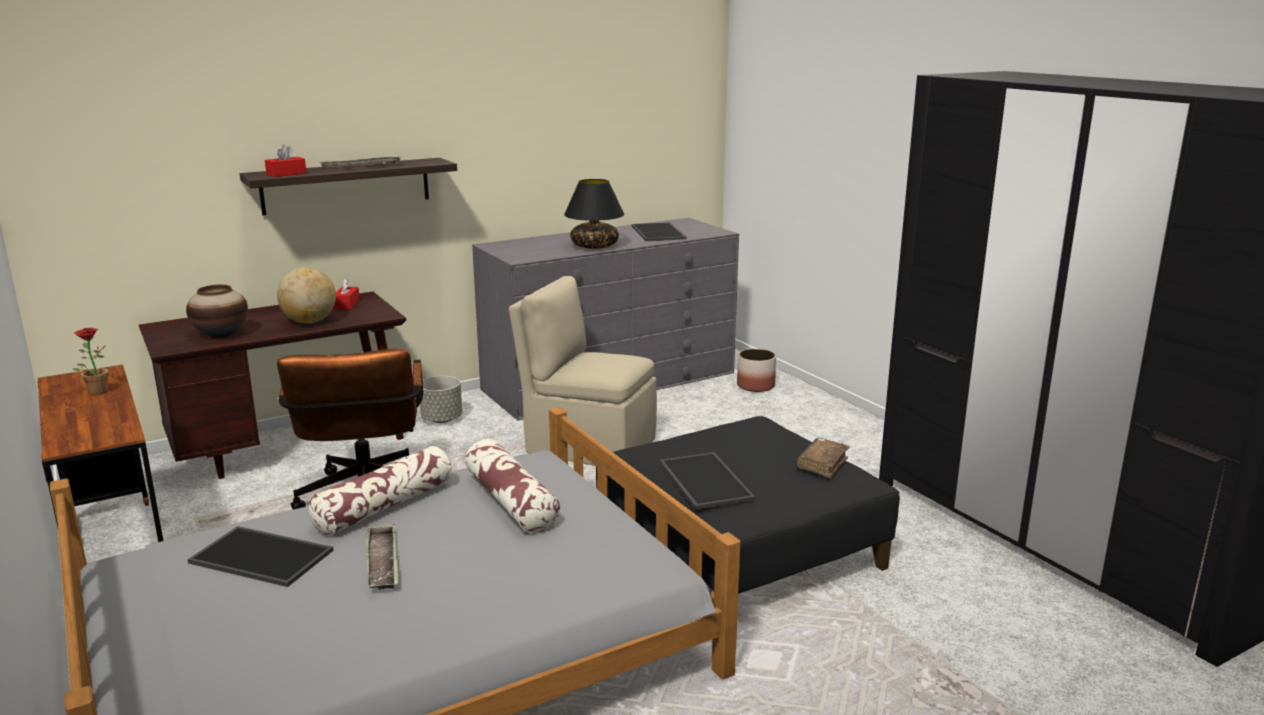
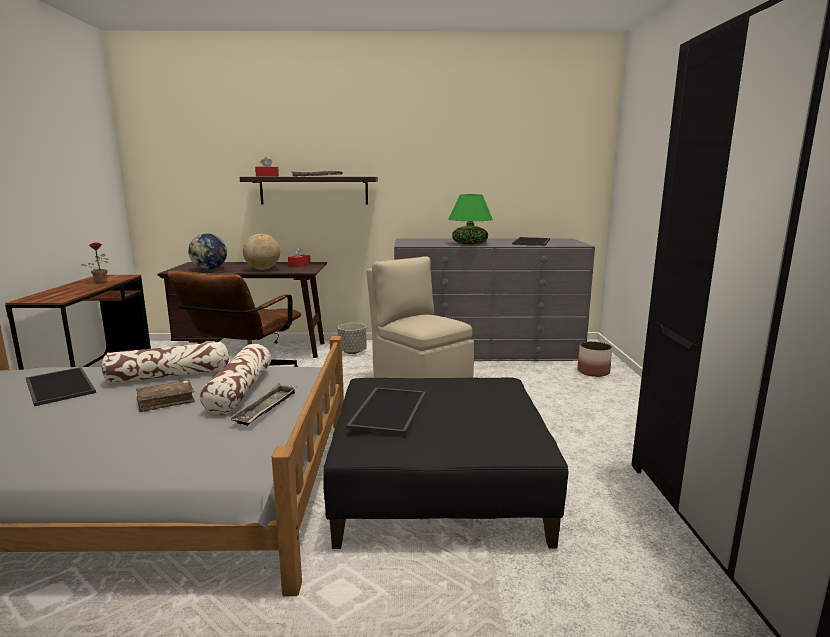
camera: 30 degrees right, 5 degrees down
(221, 335) = (209, 269): vase -> globe
(382, 562) = (102, 407): tray -> tray (266, 409)
(594, 246) = (469, 244): black table lamp -> green table lamp
(822, 464) = (509, 422): brown book -> brown book (166, 401)

